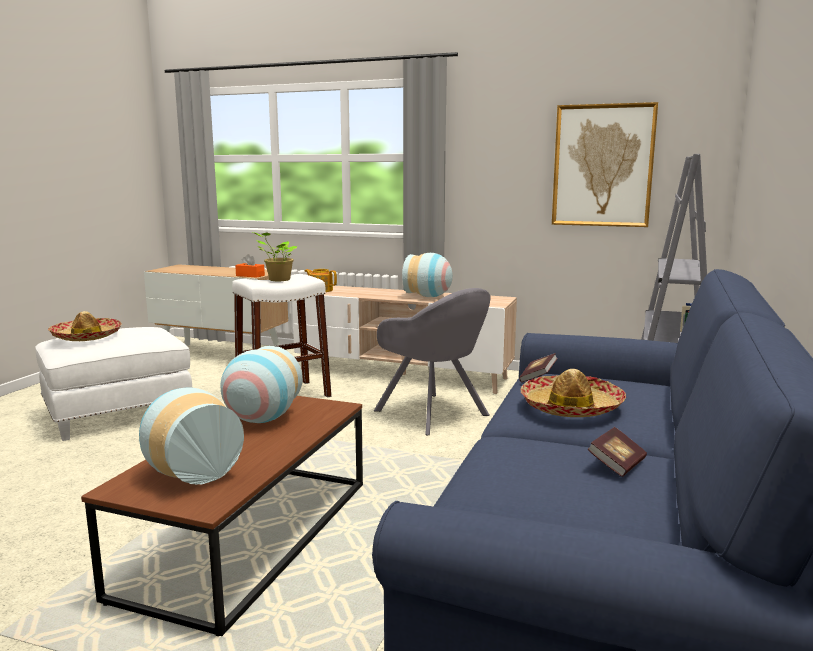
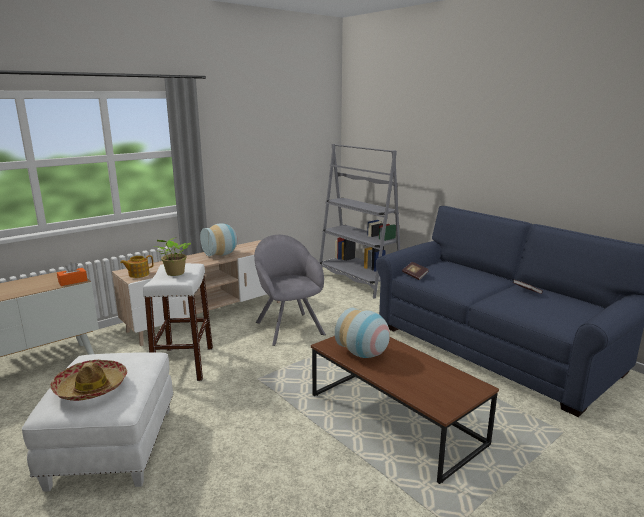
camera: 60 degrees left, 5 degrees up
(190, 473) = (433, 386): vase -> none
(435, 414) = (288, 326): grey armchair -> grey armchair turned 105 degrees counterclockwise
(571, 407) = (461, 281): hat -> none
(603, 166) = (286, 150): picture -> none

